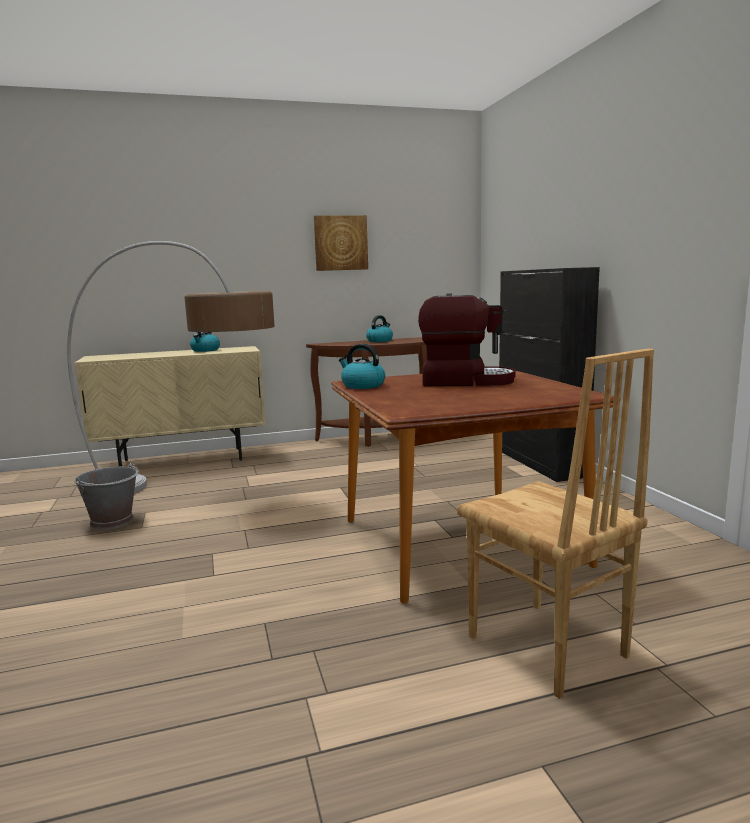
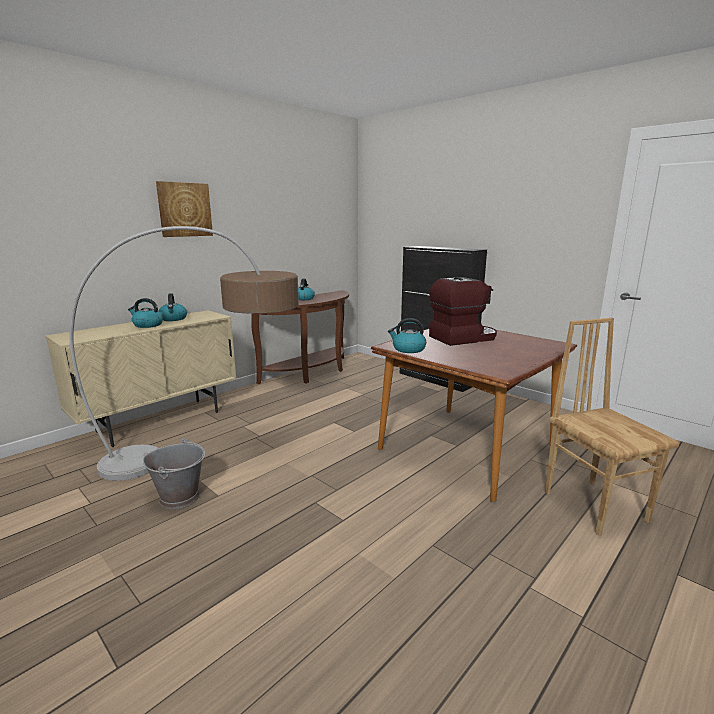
camera: 30 degrees left, 5 degrees up
(172, 353) = (147, 325): none -> kettle
(340, 243) = (269, 219): picture -> picture (184, 209)
(545, 648) = (595, 505): brown chair -> brown chair turned 135 degrees counterclockwise

